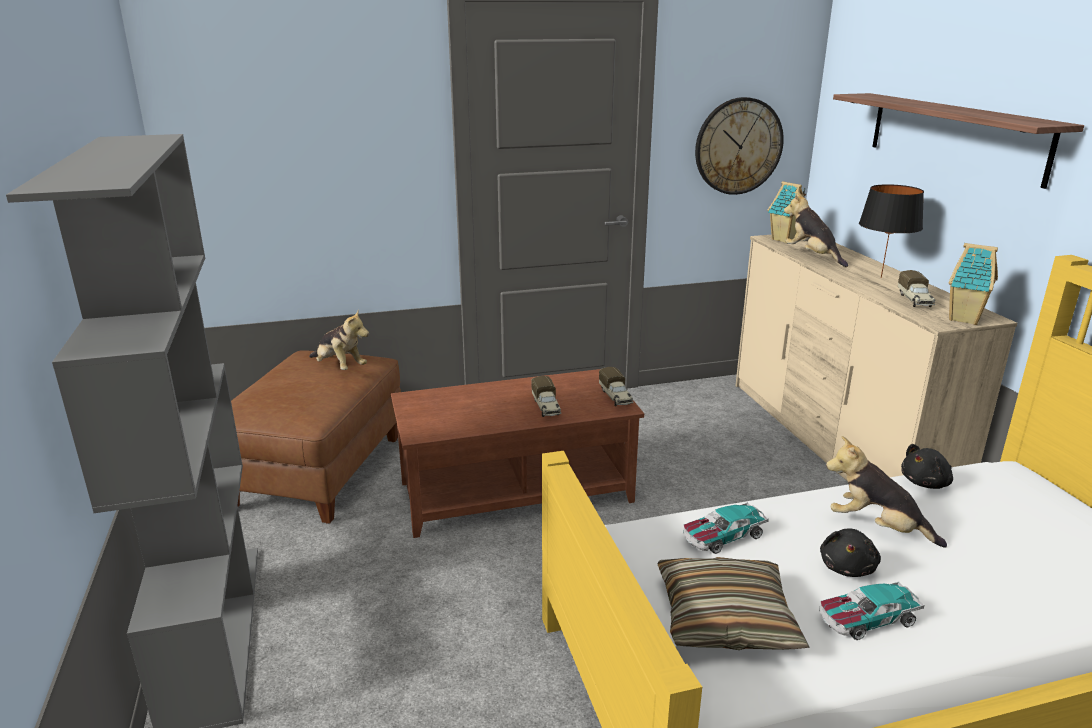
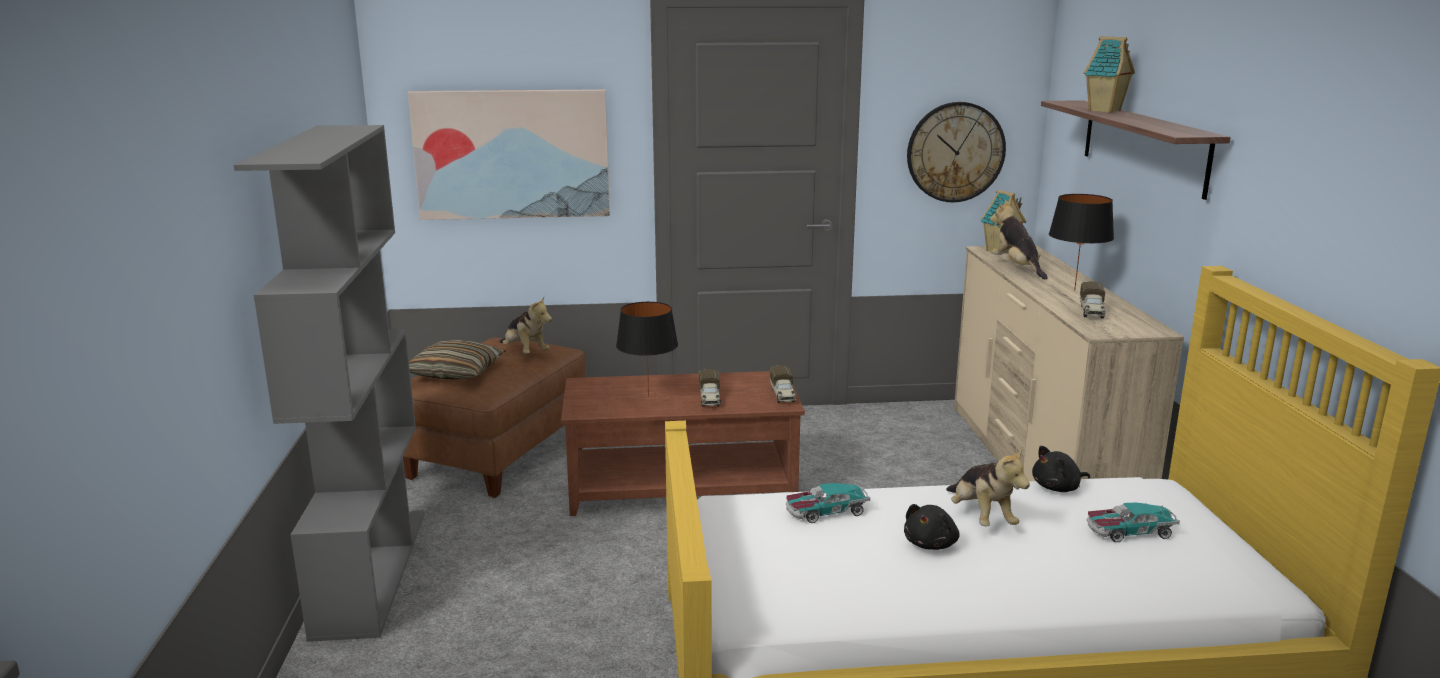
camera: 10 degrees right, 5 degrees down
(308, 161) = (512, 154): none -> picture
(483, 410) = (648, 397): none -> black table lamp
(725, 619) = (793, 569): pillow -> pillow (456, 372)
(866, 619) = (924, 581): toy car -> toy car (1128, 531)
(877, 527) = (981, 517): plush toy -> plush toy turned 150 degrees counterclockwise
(965, 319) = (1130, 330): toy house -> toy house (1105, 111)

